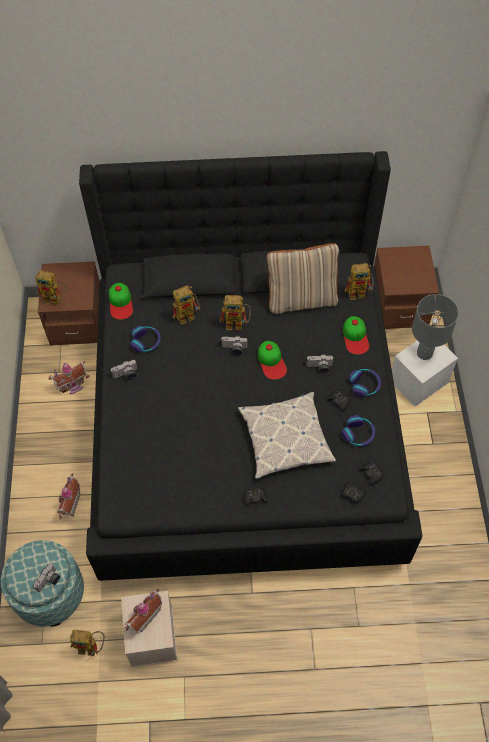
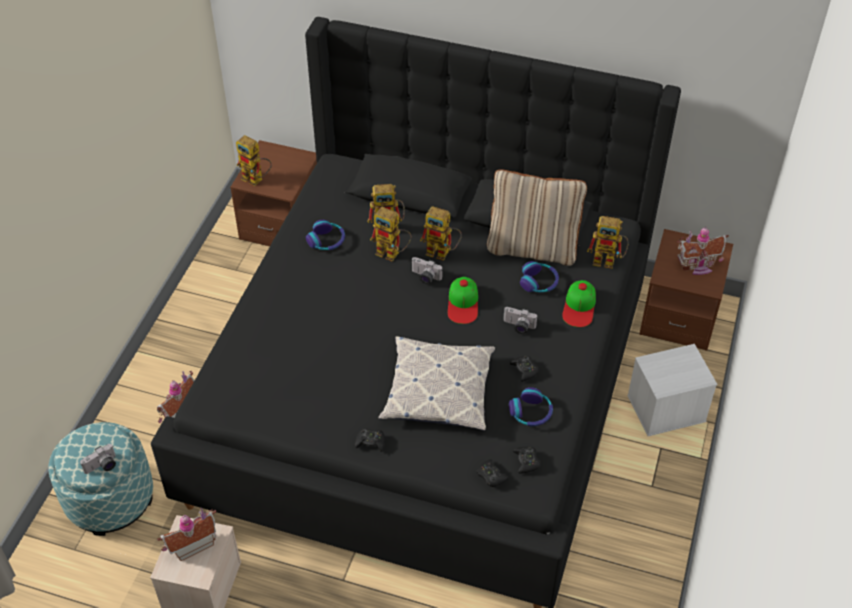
camera: 20 degrees right, 10 degrees down
(72, 386) = (244, 288): toy house -> toy house (697, 266)
(92, 647) = (128, 573): toy robot -> toy robot (392, 253)
(121, 303) = (318, 193): cap -> none
(126, 375) = (286, 268): camera -> none
(364, 385) = (565, 362): headphones -> headphones (539, 282)
(424, 353) = (674, 366): grey table lamp -> none

